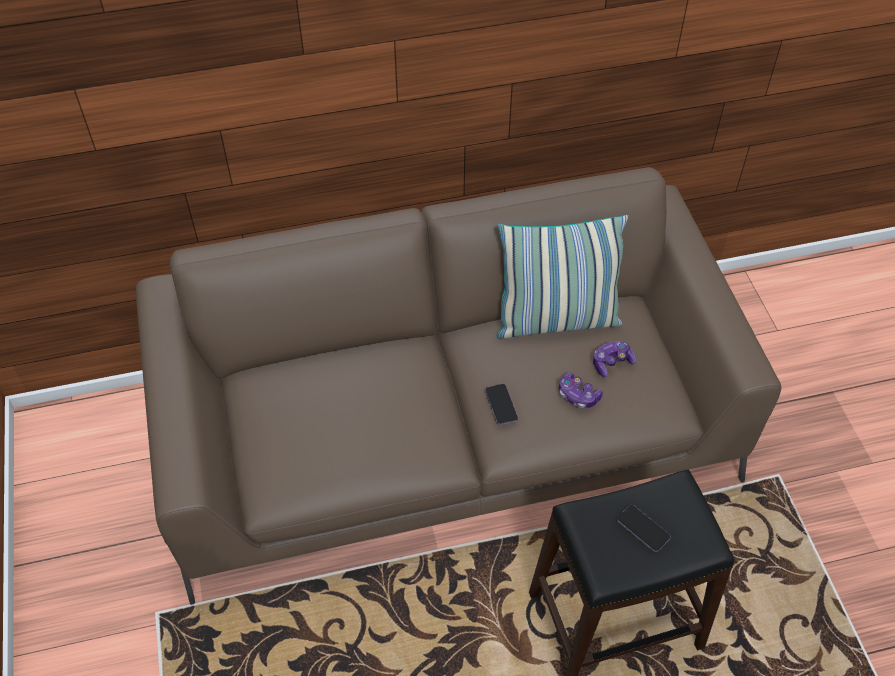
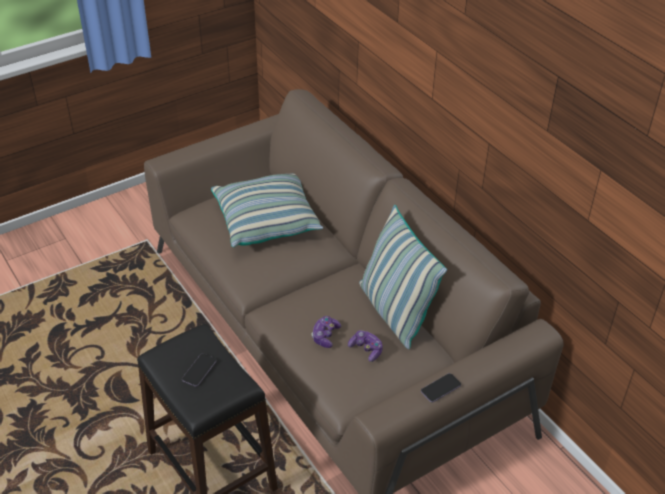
camera: 70 degrees right, 10 degrees down
(339, 402) = (267, 221): none -> pillow
(501, 405) = (300, 298): phone -> phone (440, 388)

